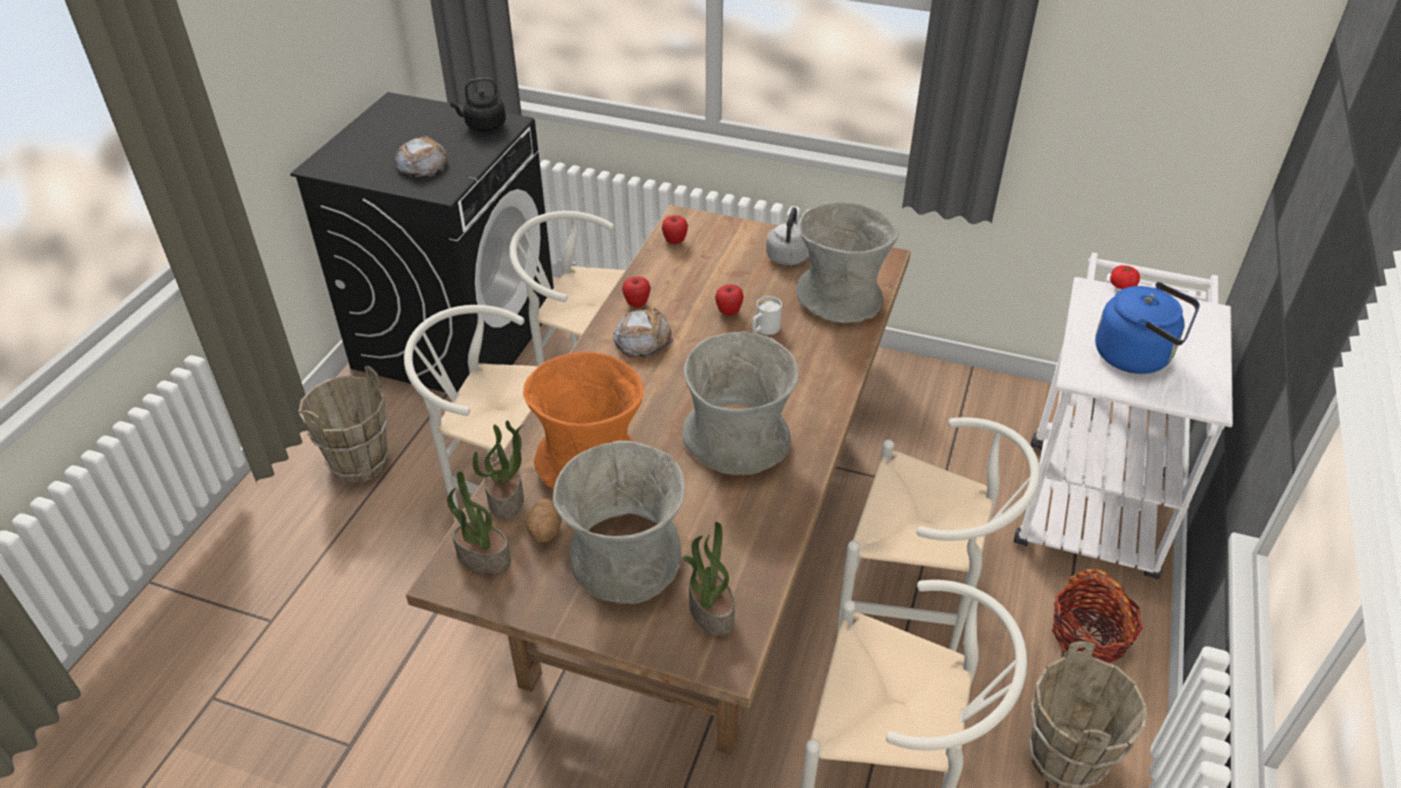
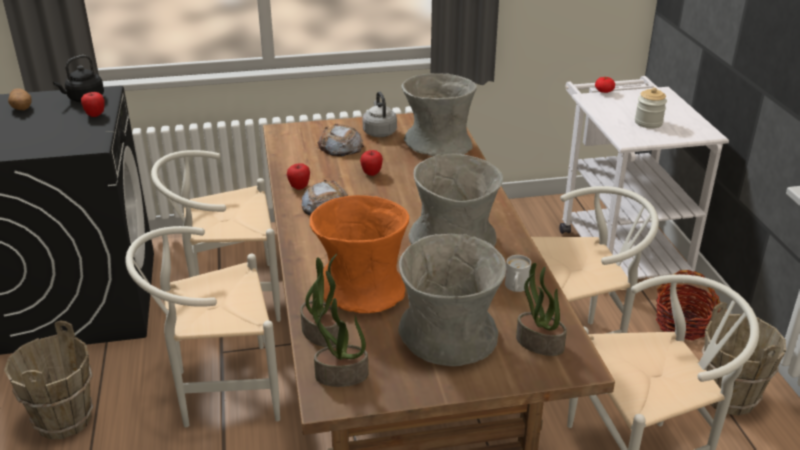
camera: 30 degrees left, 10 degrees down
(422, 164) = (54, 133): bread -> bread (340, 146)
(545, 532) = (373, 342): potato -> potato (22, 108)
(675, 241) = (290, 144): apple -> apple (95, 115)
(764, 330) = (406, 176): white mug -> white mug (516, 288)
(1137, 356) = (648, 123): blue kettle -> jar

